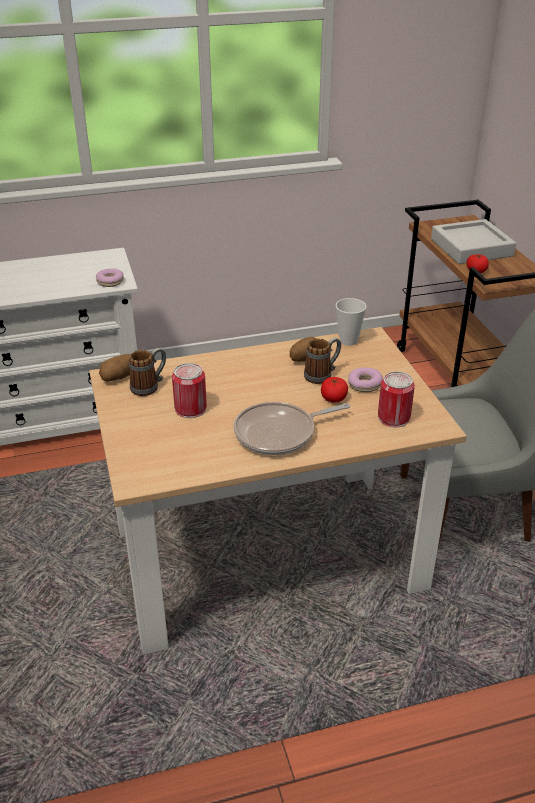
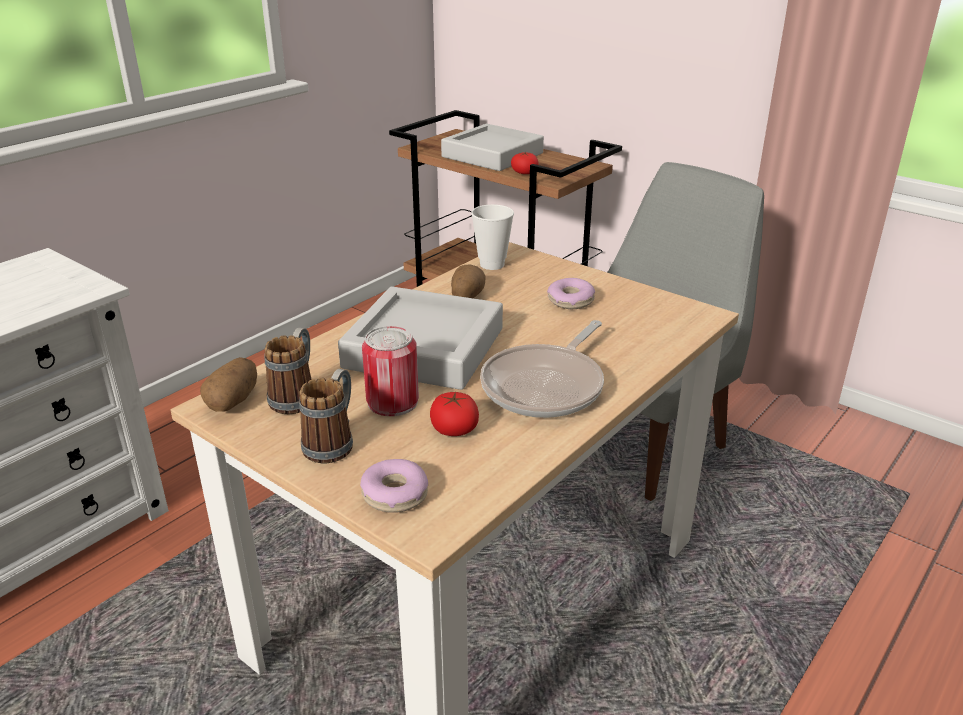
camera: 35 degrees left, 5 degrees down
(110, 281) = (73, 291): donut -> donut (395, 494)
(242, 383) = (424, 348): none -> grey tray
(322, 375) = (510, 307): mug -> mug (333, 442)
(333, 398) = (556, 326): tomato -> tomato (454, 429)
(393, 418) = (647, 322): can -> none

